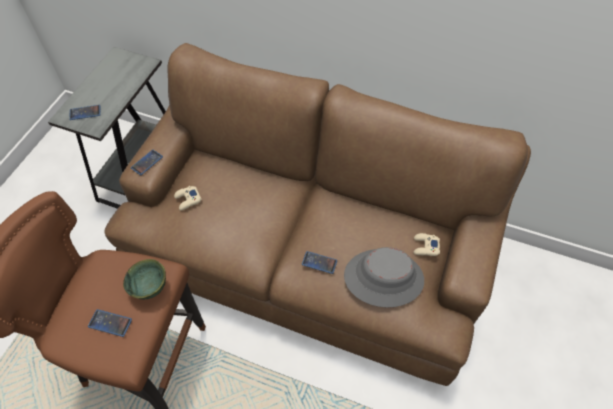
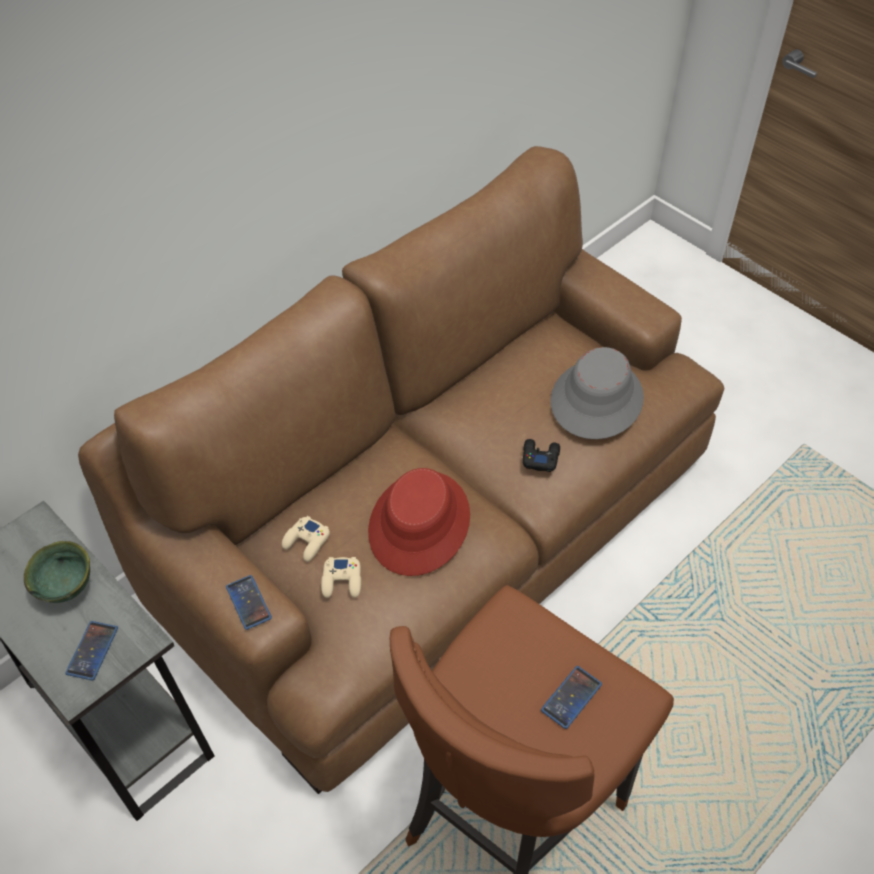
camera: 65 degrees left, 5 degrees down
(150, 288) = (534, 631): green bowl -> green bowl (68, 588)
(240, 220) = (420, 524): none -> red hat
(319, 262) = (540, 457): phone -> black game controller
(425, 247) = (572, 342): beige game controller -> beige game controller (306, 542)

